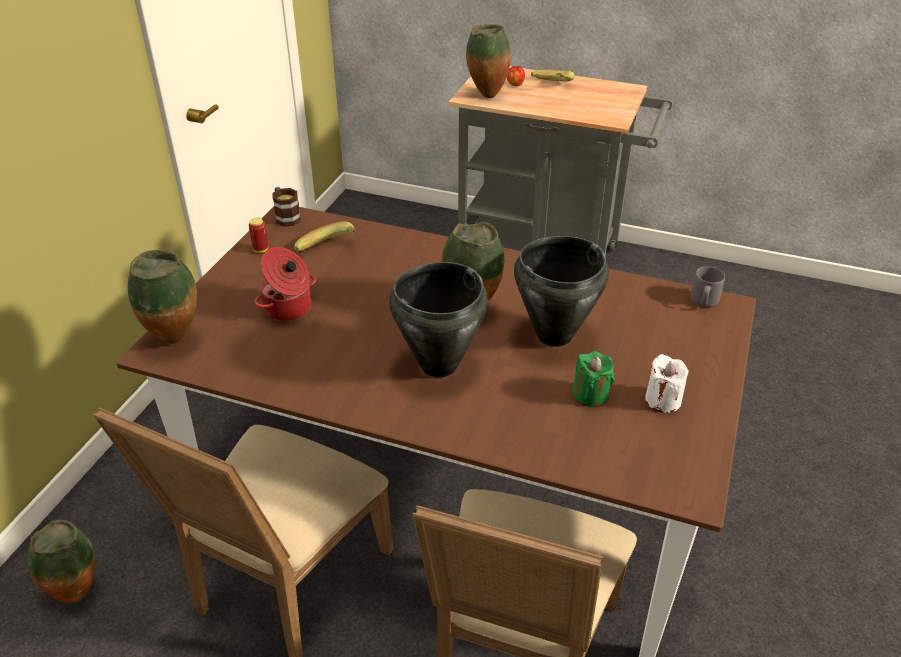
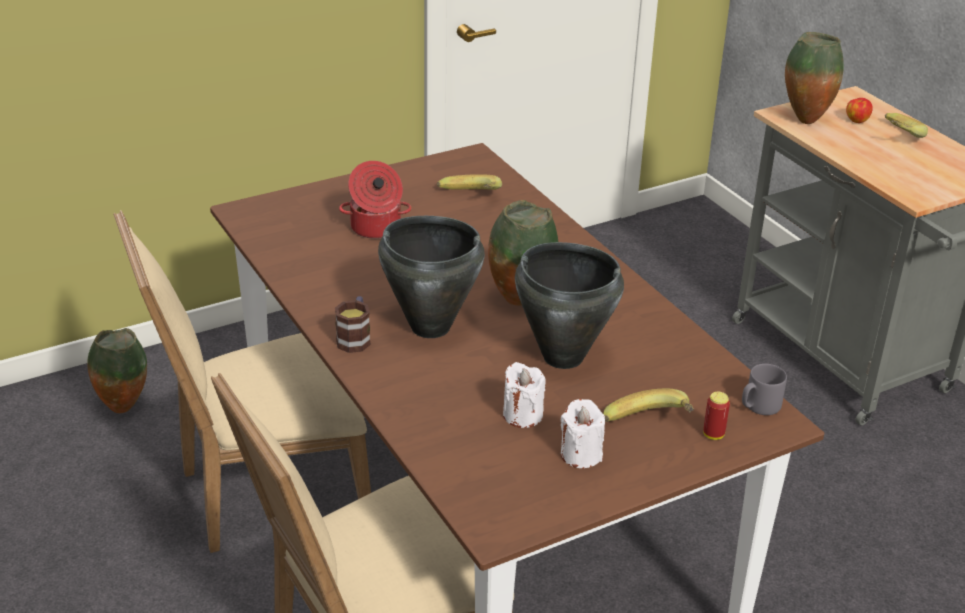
camera: 40 degrees right, 5 degrees down
(176, 340) = (266, 211): vase -> none
(260, 250) = (415, 174): can -> can (713, 434)
(286, 217) = (472, 157): mug -> mug (355, 338)
(590, 395) = (522, 415): green candle -> white candle
(671, 353) = (649, 427): none -> banana

